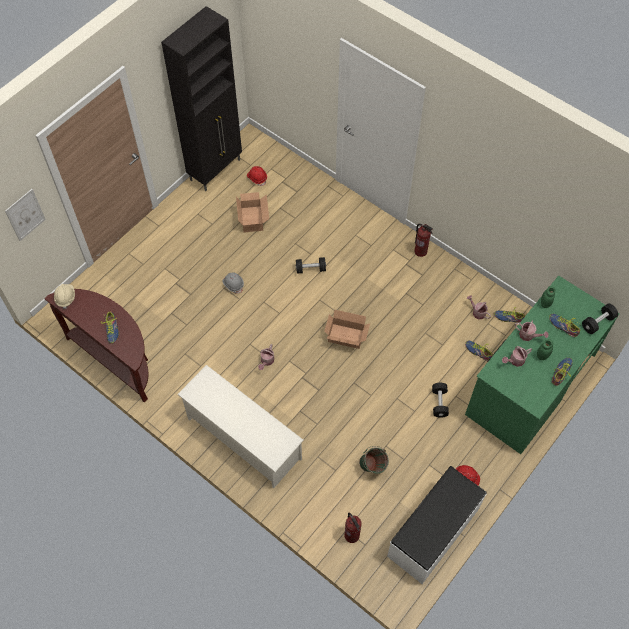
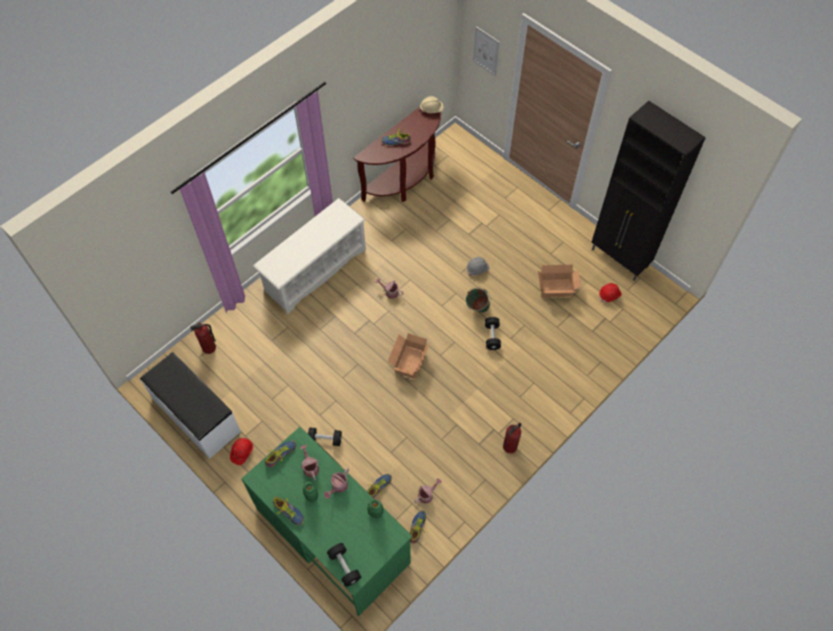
camera: 95 degrees right, 0 degrees up
(372, 468) = (268, 371): green bucket -> green bucket (477, 310)
(563, 326) = (344, 526): shoe -> shoe (280, 454)

